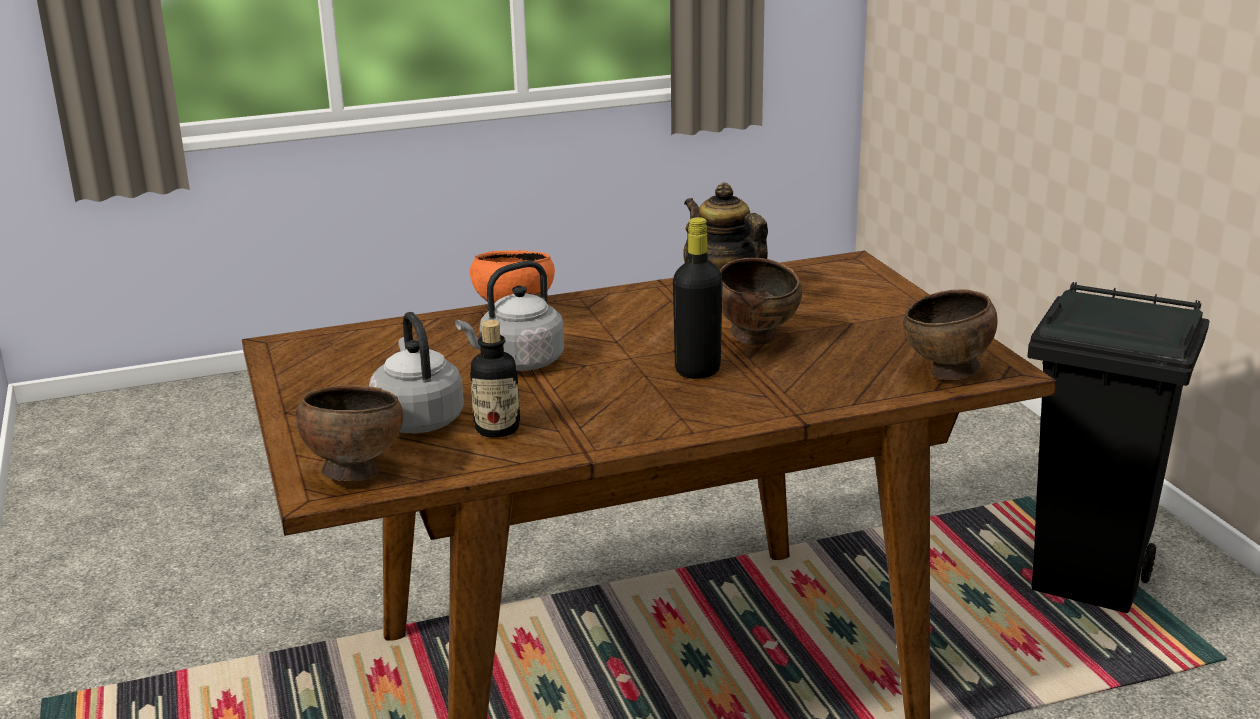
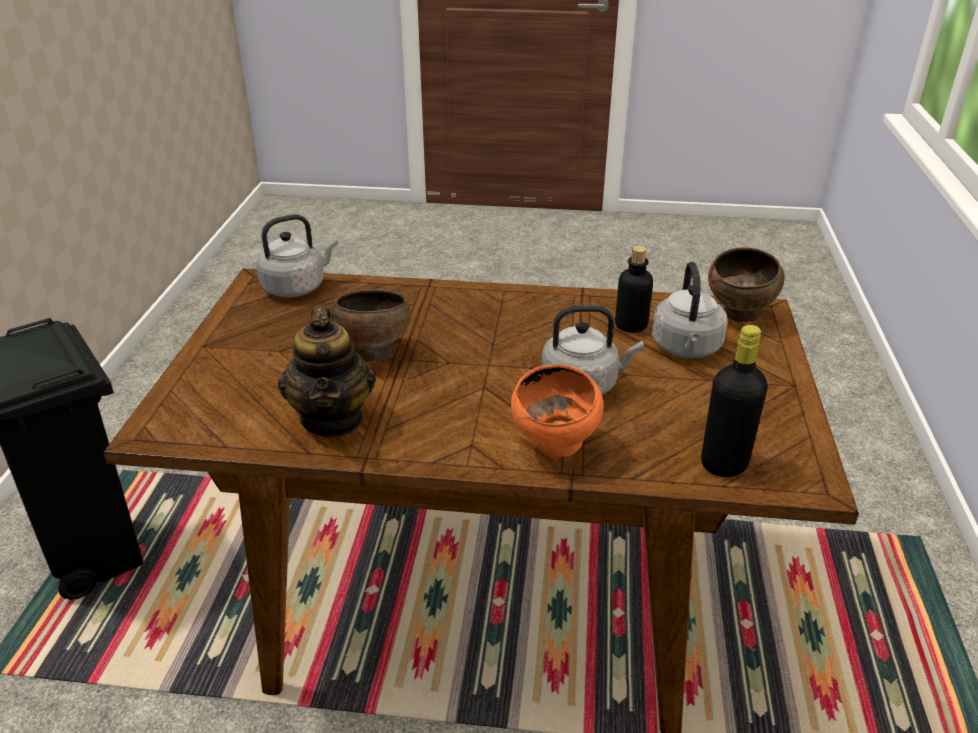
camera: 155 degrees left, 10 degrees up
(697, 370) = (451, 336): black bottle -> black bottle (724, 464)
(947, 375) = (297, 287): brown bowl -> grey kettle

